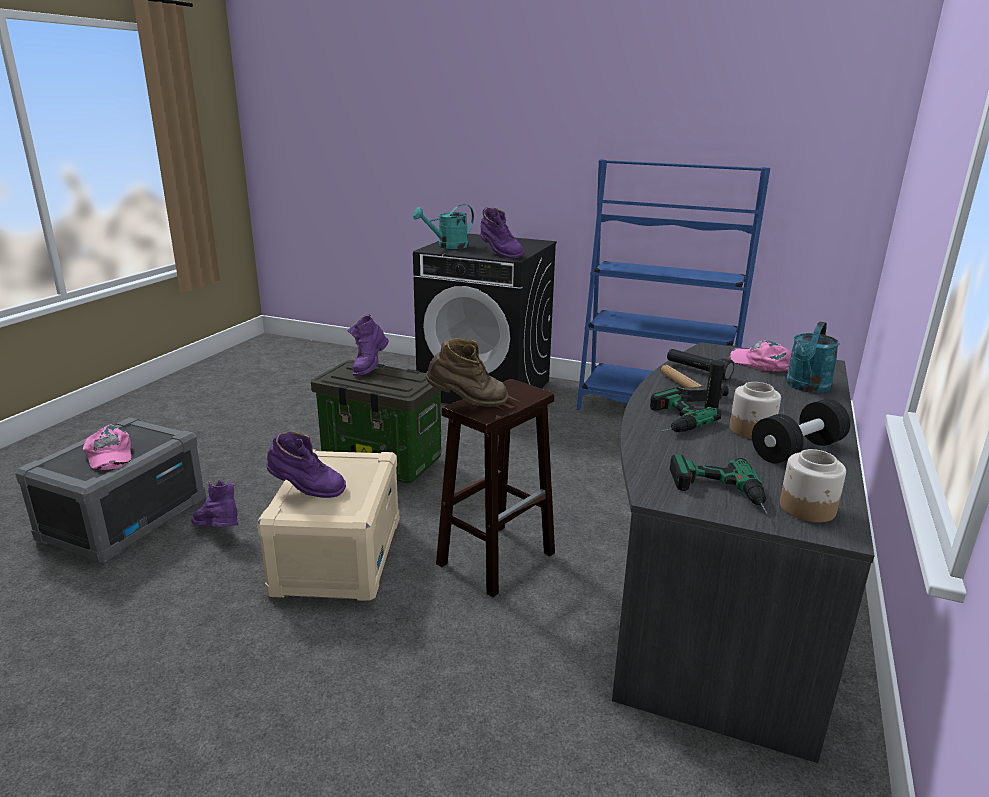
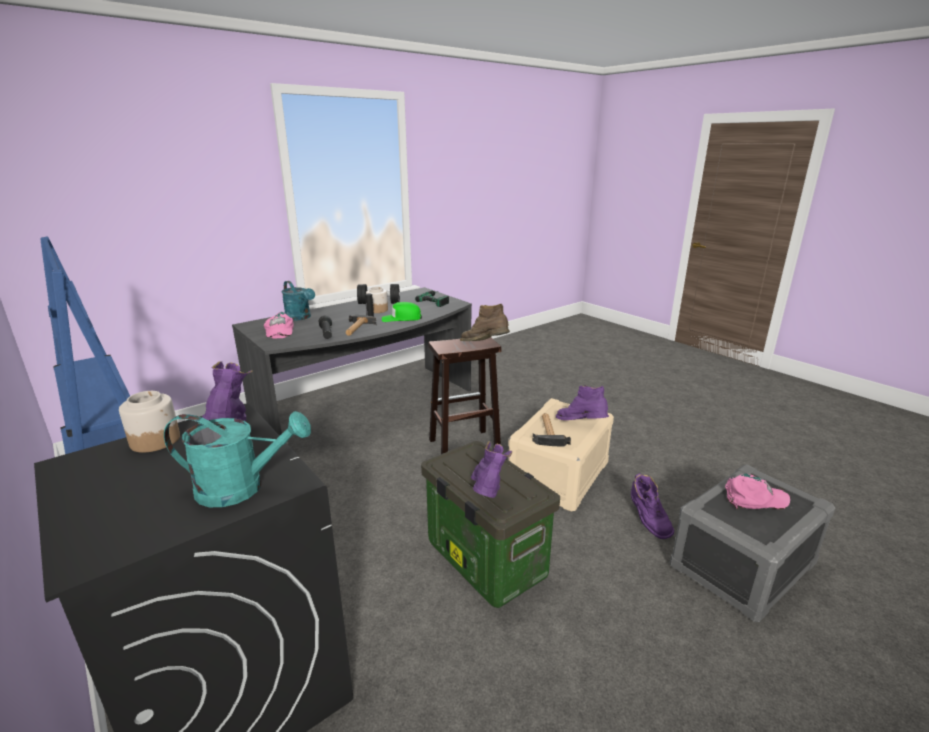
camera: 150 degrees left, 0 degrees up
(108, 455) = (754, 498): pink cap -> pink cap turned 90 degrees clockwise
(349, 468) = (548, 432): none -> hammer
(369, 368) = (487, 494): purple boot -> purple boot turned 45 degrees counterclockwise
(670, 420) = (401, 318): power drill -> green cap
(806, 387) = (300, 318): turquoise watering can -> turquoise watering can turned 75 degrees clockwise
(808, 508) = (418, 294): jar -> jar (155, 440)

